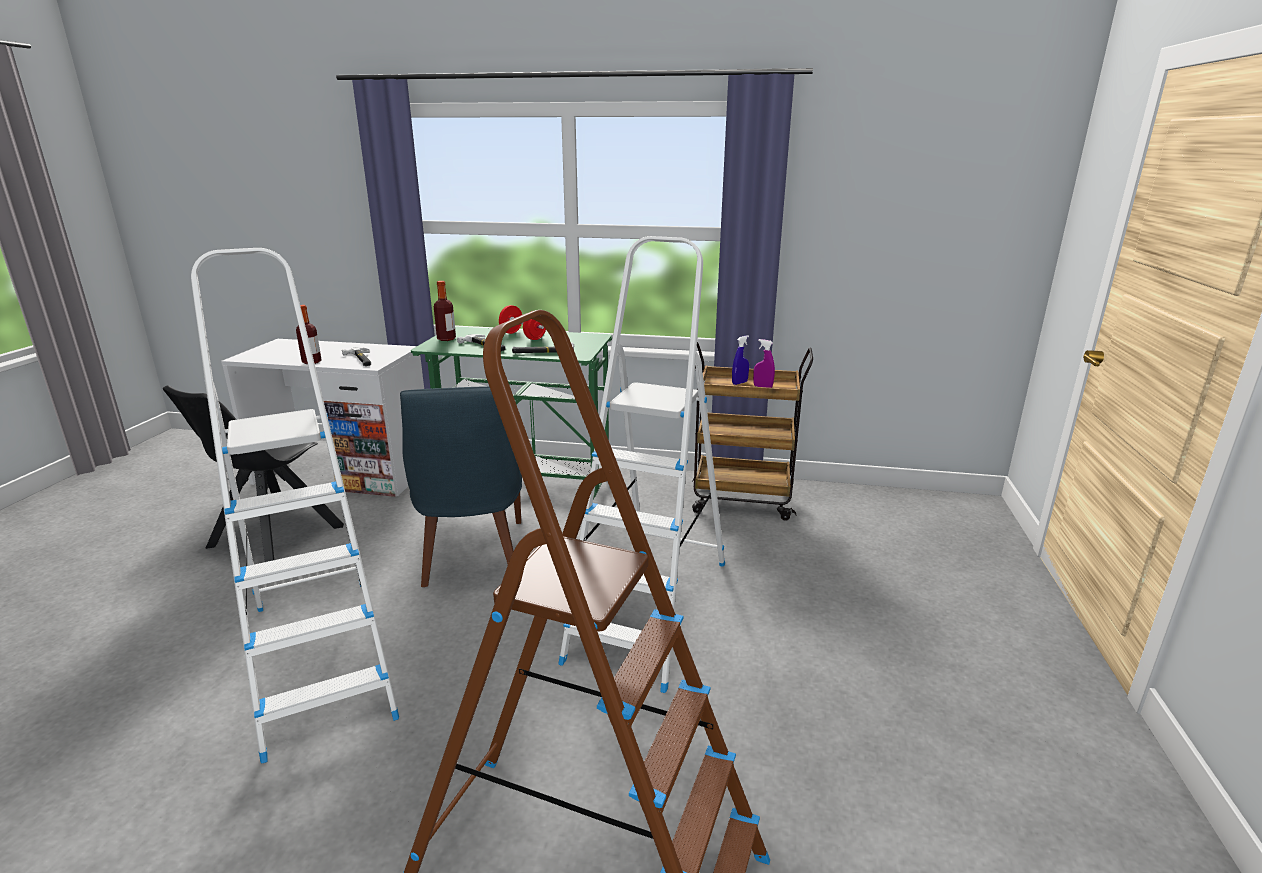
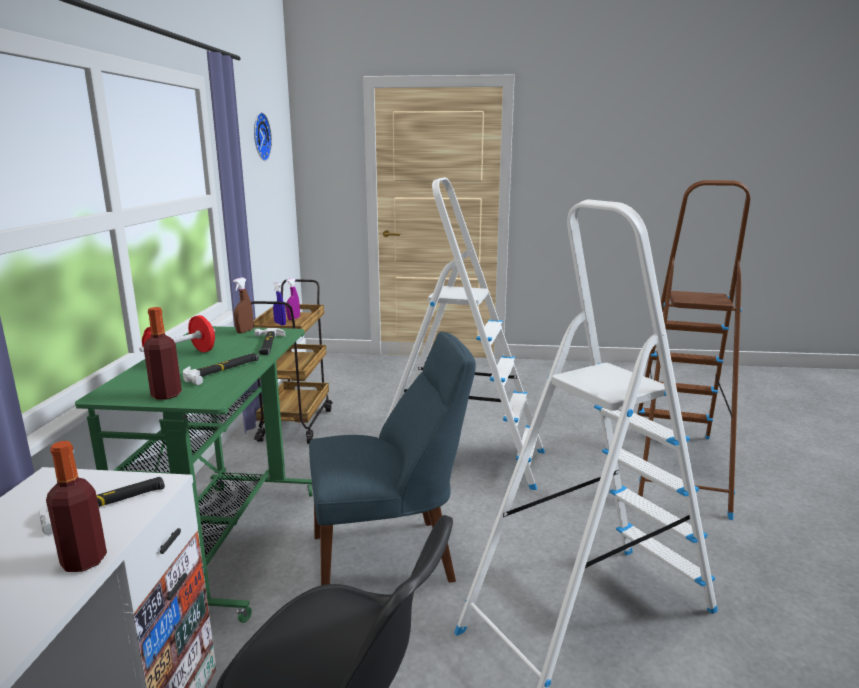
camera: 95 degrees left, 5 degrees down
(587, 345) = (245, 331): none -> brown spray bottle
(914, 165) = (259, 136): none -> wall clock

